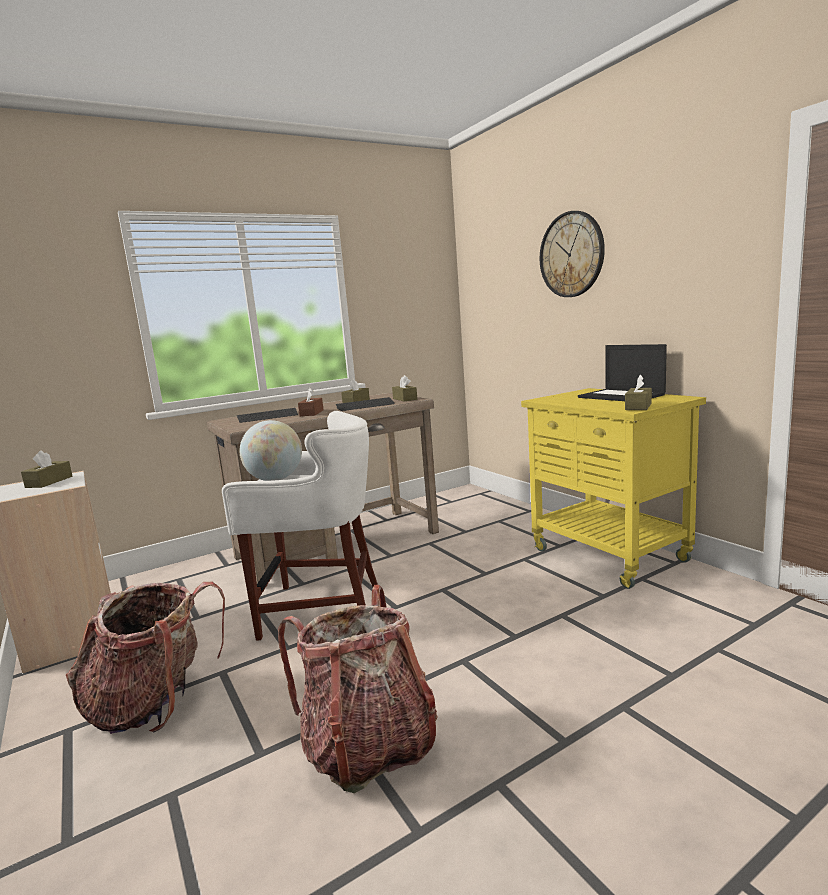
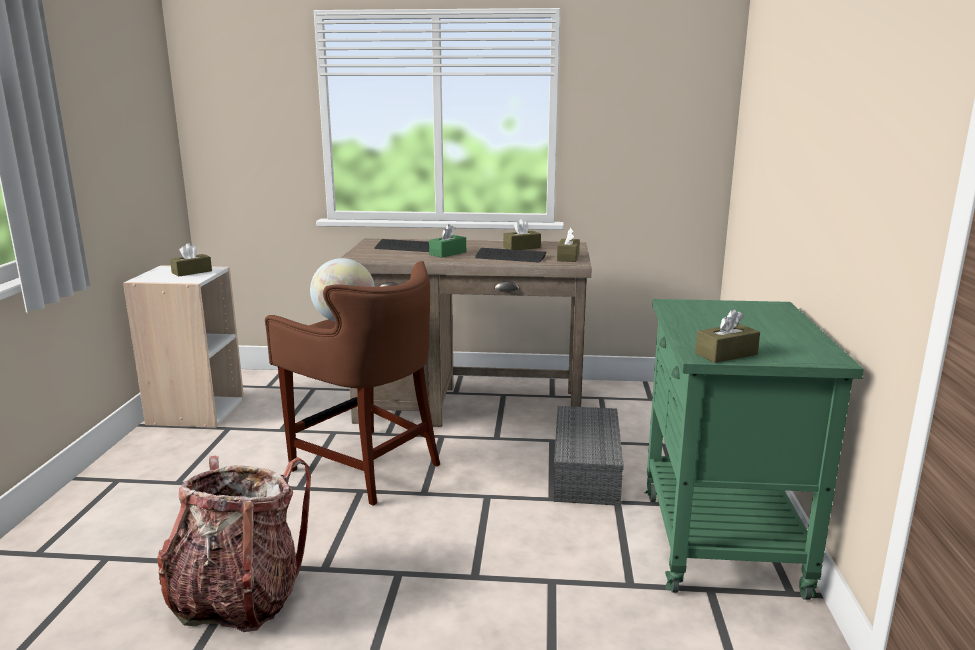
camera: 35 degrees right, 5 degrees up
(155, 703) = (176, 488): backpack -> none
(311, 413) = (448, 253): brown tissue box -> green tissue box
(320, 609) = (366, 465): white stool -> brown stool
(480, 551) = (587, 472): none -> grey storage box
(571, 255) = (810, 95): wall clock -> none
(609, 556) = (720, 545): yellow cart -> green cart
(622, 396) = (773, 329): laptop -> none

